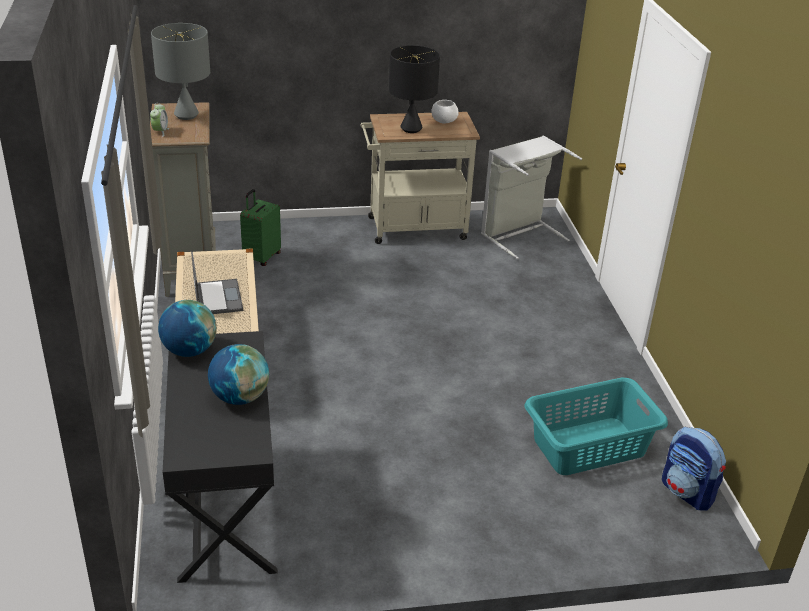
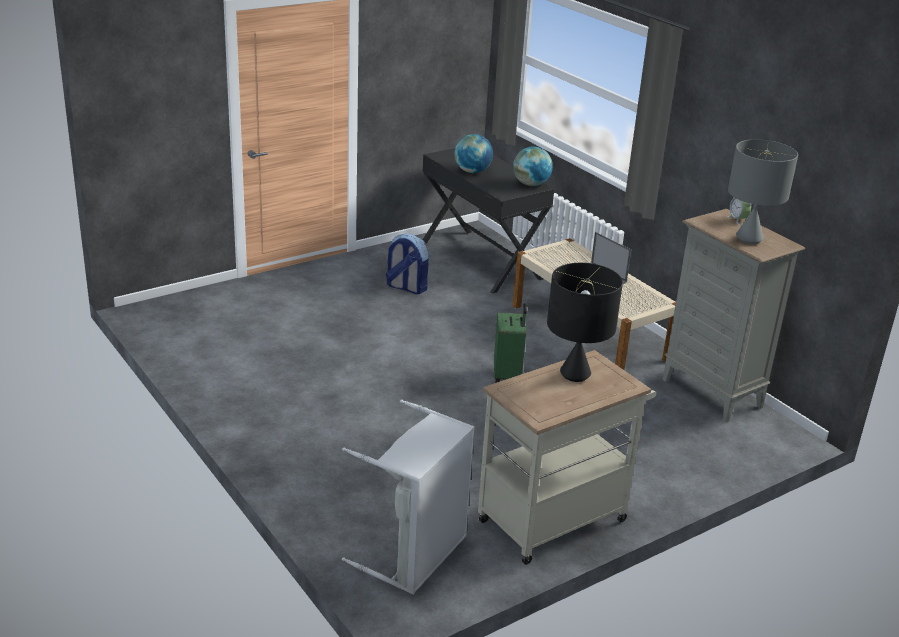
camera: 155 degrees right, 5 degrees down
(261, 257) = (673, 428): green suitcase -> green suitcase (508, 376)
(443, 121) = (550, 401): white bowl -> none
(590, 446) = (249, 338): turquoise laundry basket -> none
(688, 492) = (165, 326): backpack -> backpack (406, 287)

